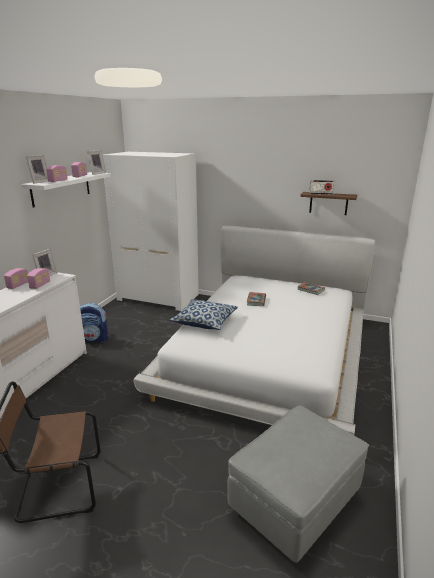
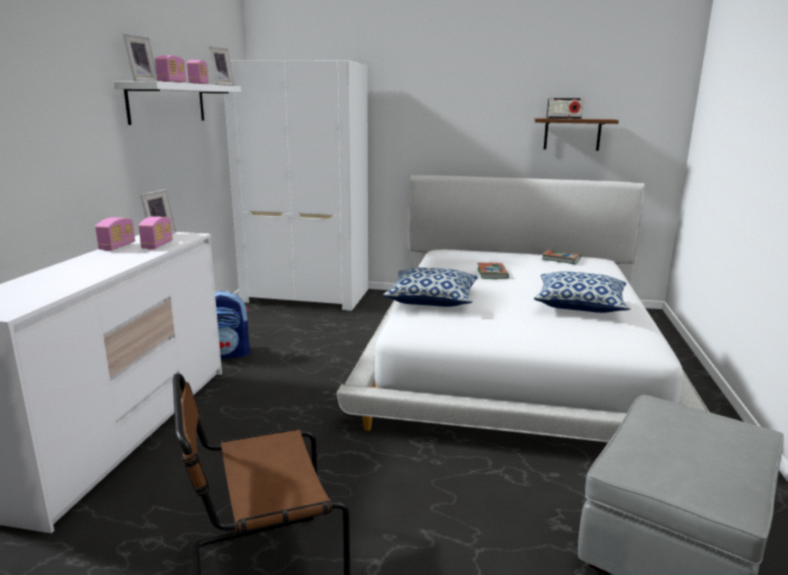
camera: 10 degrees left, 5 degrees down
(296, 333) = (580, 306): none -> pillow

